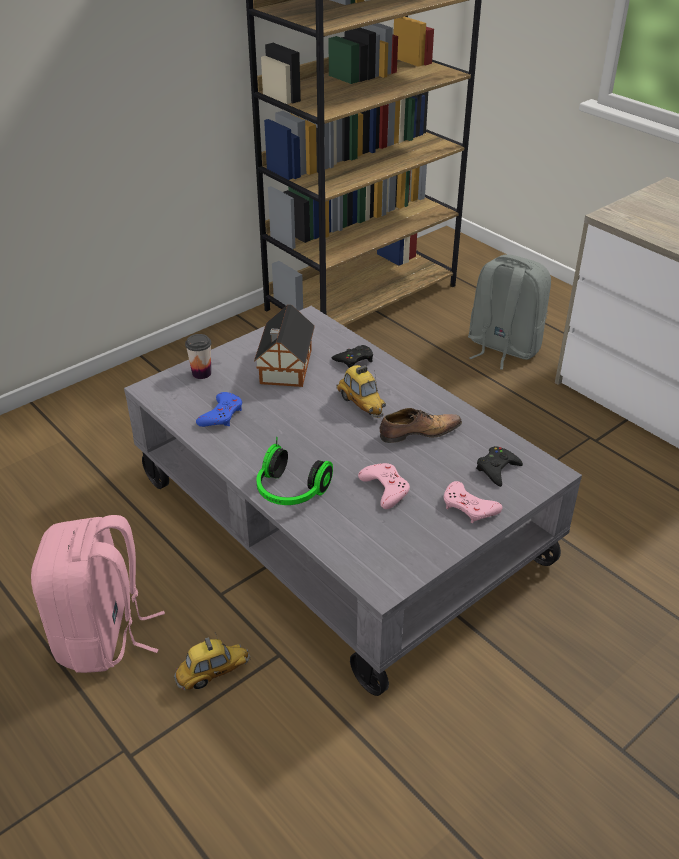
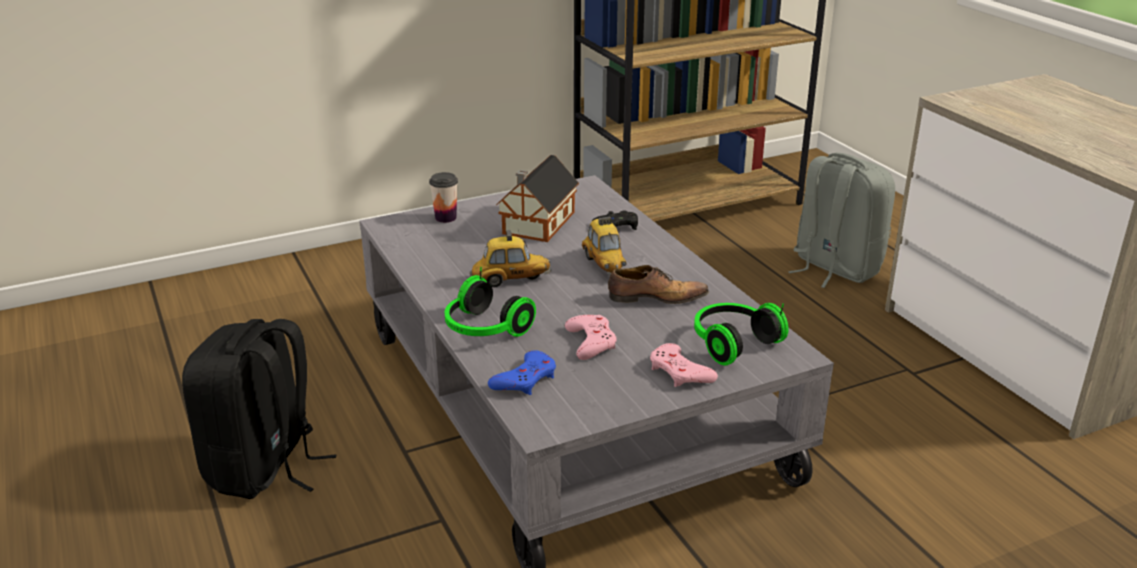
camera: 15 degrees right, 10 degrees down
(103, 636) = (264, 468): pink backpack -> black backpack
(213, 673) = (362, 524): toy car -> toy car (510, 280)
(221, 415) = (447, 255): blue game controller -> blue game controller (525, 379)
(497, 469) = (731, 343): black game controller -> headphones

